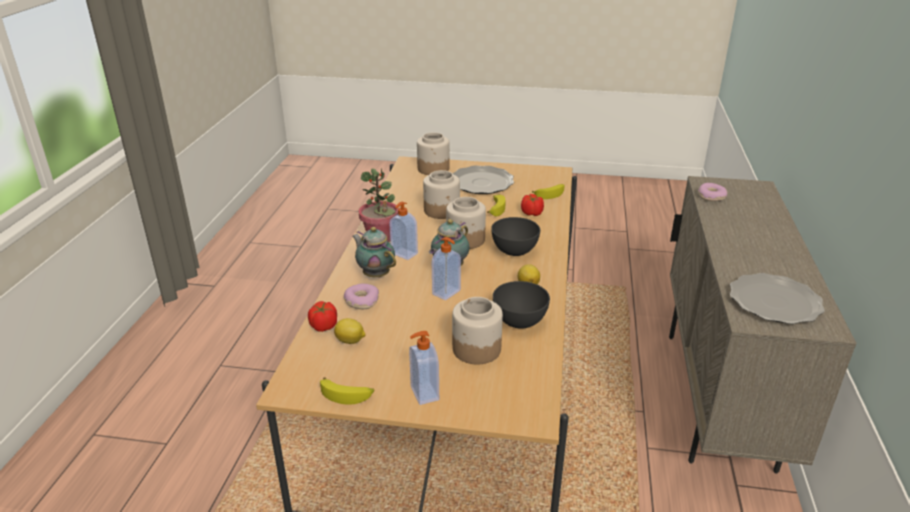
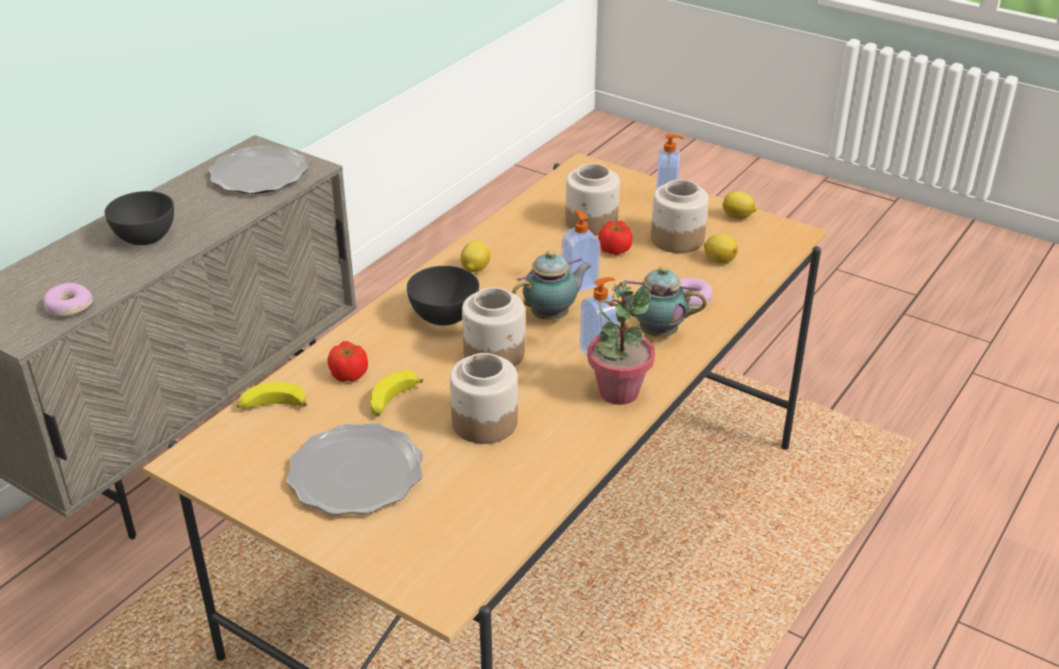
camera: 155 degrees left, 5 degrees up
(323, 326) = (744, 283): tomato -> tomato (615, 249)
(347, 394) = (738, 217): banana -> lemon
(375, 274) = (655, 332): teapot -> teapot turned 120 degrees clockwise
(433, 169) = (409, 552): jar -> jar (676, 239)
(520, 321) = (524, 235): grey bowl -> grey bowl (145, 238)

